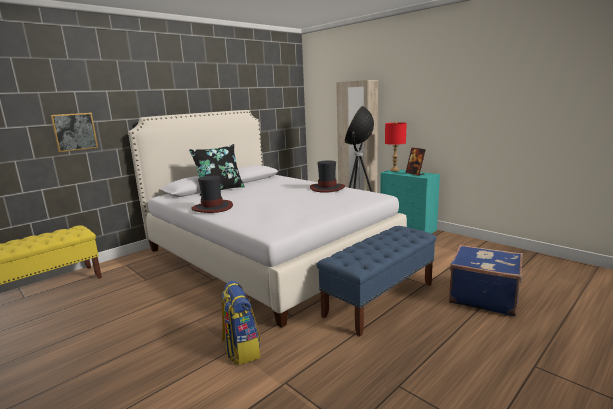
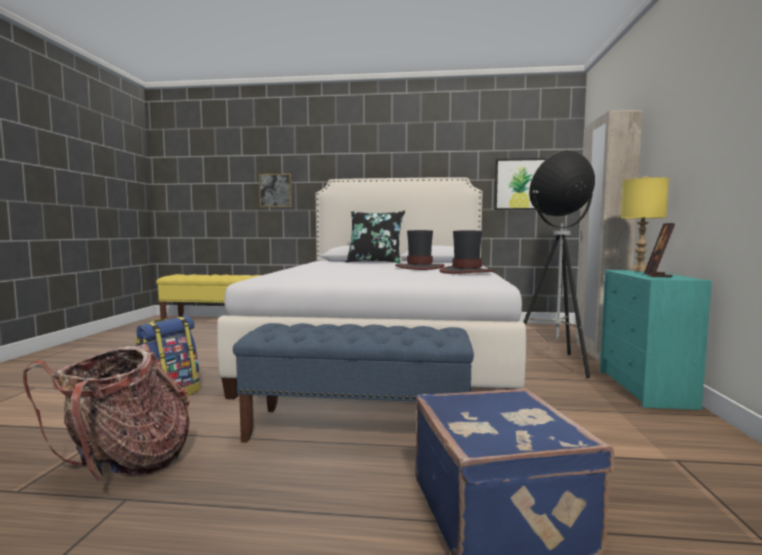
camera: 50 degrees right, 10 degrees down
(212, 207) = (310, 266): hat -> hat (419, 267)
(275, 112) = (520, 184): none -> picture
(352, 382) = (125, 465): none -> backpack
(394, 170) = (639, 270): red table lamp -> yellow table lamp

